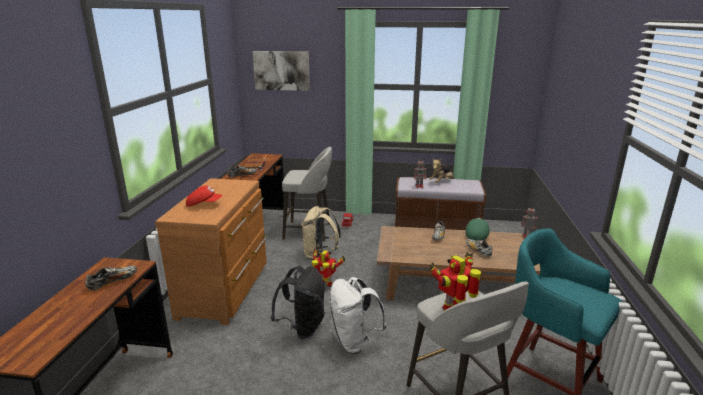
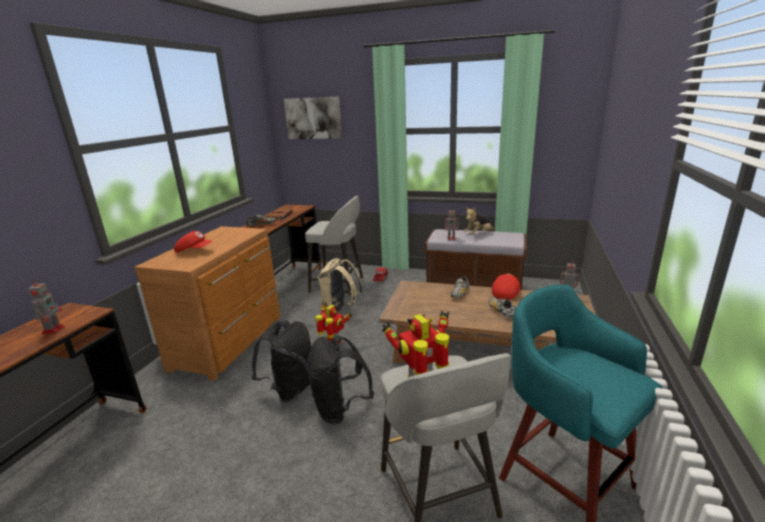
camera: 10 degrees right, 0 degrees up
(113, 282) = (54, 329): shoe -> toy robot
(354, 341) = (340, 409): white backpack -> black backpack
(476, 235) = (505, 293): green cap -> red cap

